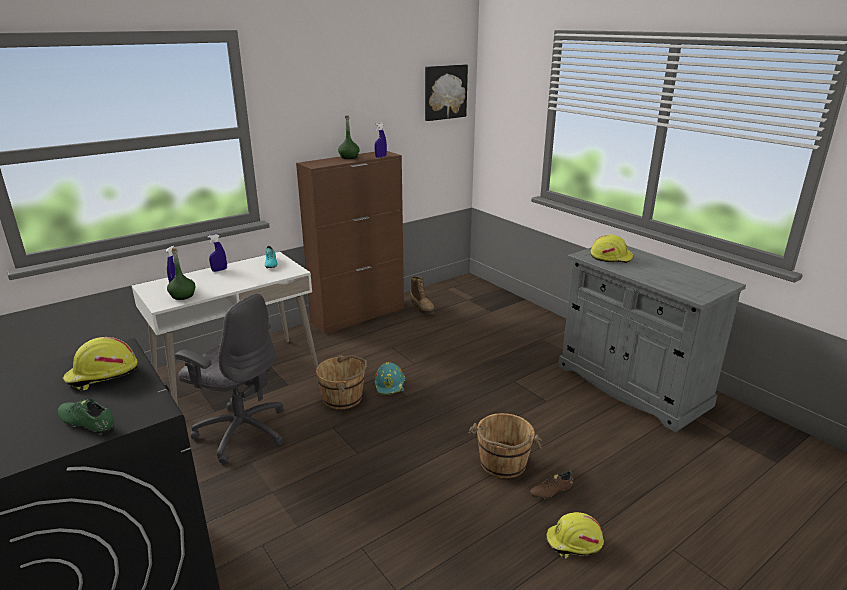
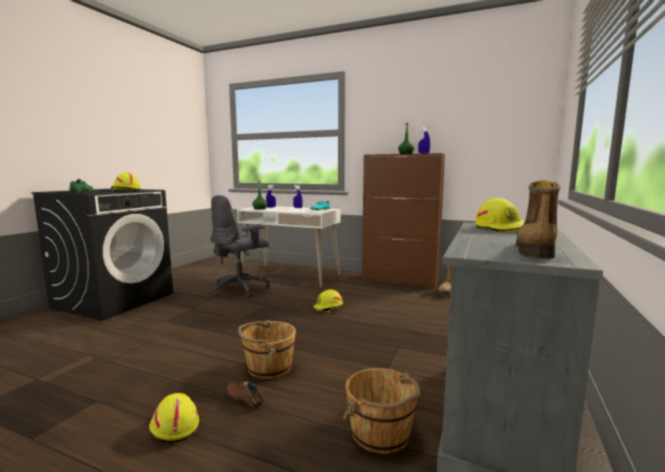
camera: 60 degrees right, 15 degrees down
(241, 431) = (240, 289): grey office chair -> grey office chair turned 45 degrees clockwise
(343, 398) = (297, 300): brown bucket -> brown bucket (381, 434)
(390, 385) = (328, 308): turquoise hard hat -> yellow hard hat
(444, 92) = (518, 108): picture -> none
(693, 278) = (534, 250): none -> boot

